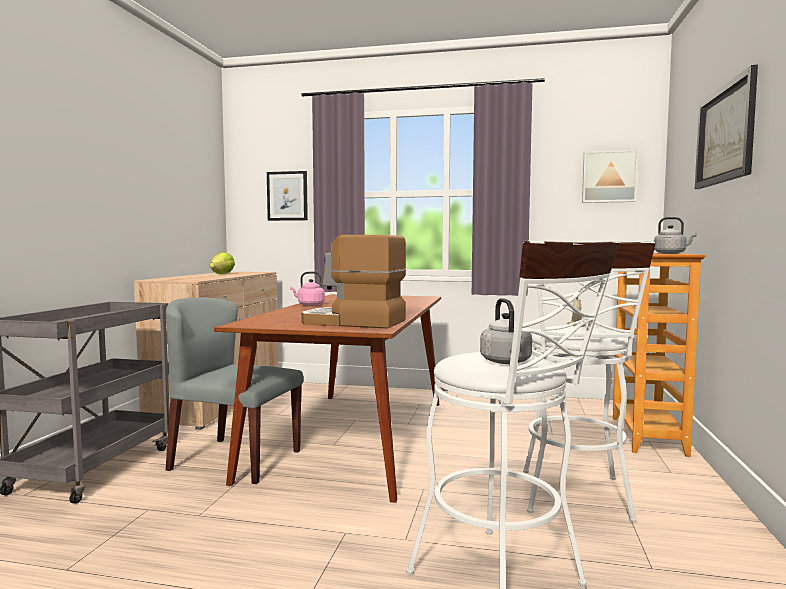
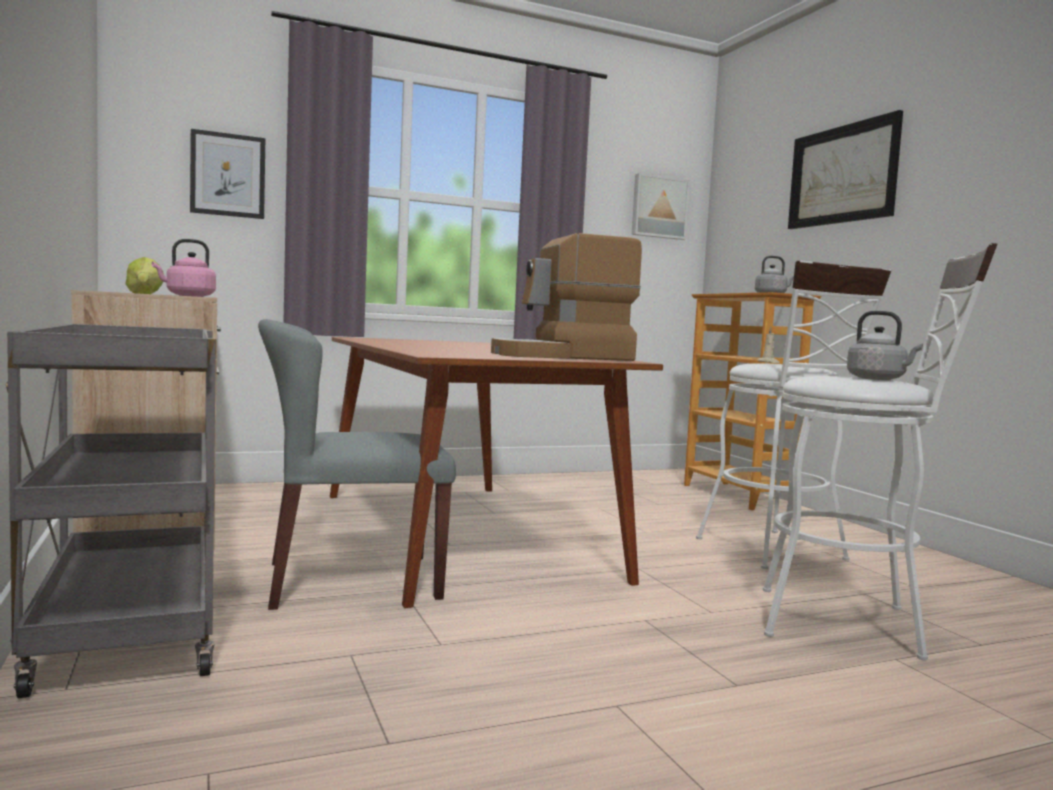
camera: 35 degrees left, 0 degrees up
(309, 304) = (385, 343): pink kettle -> pink kettle (188, 296)

